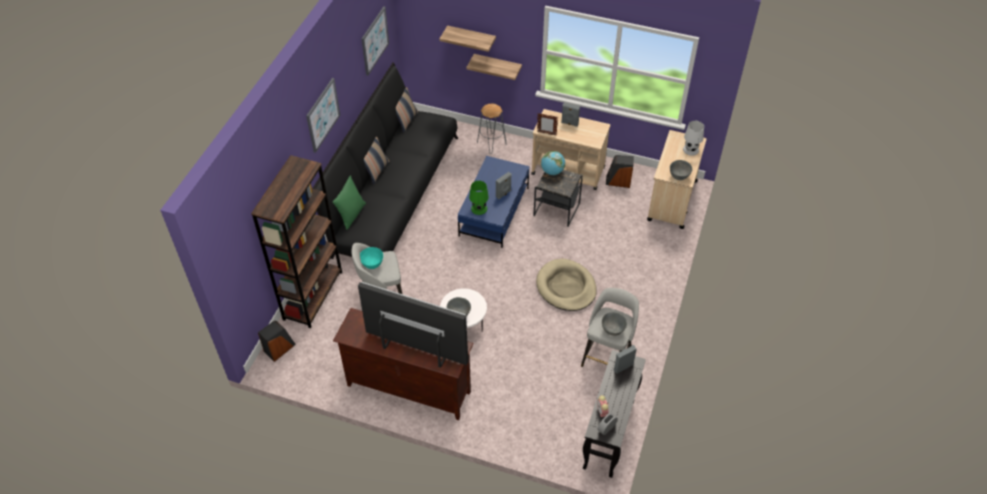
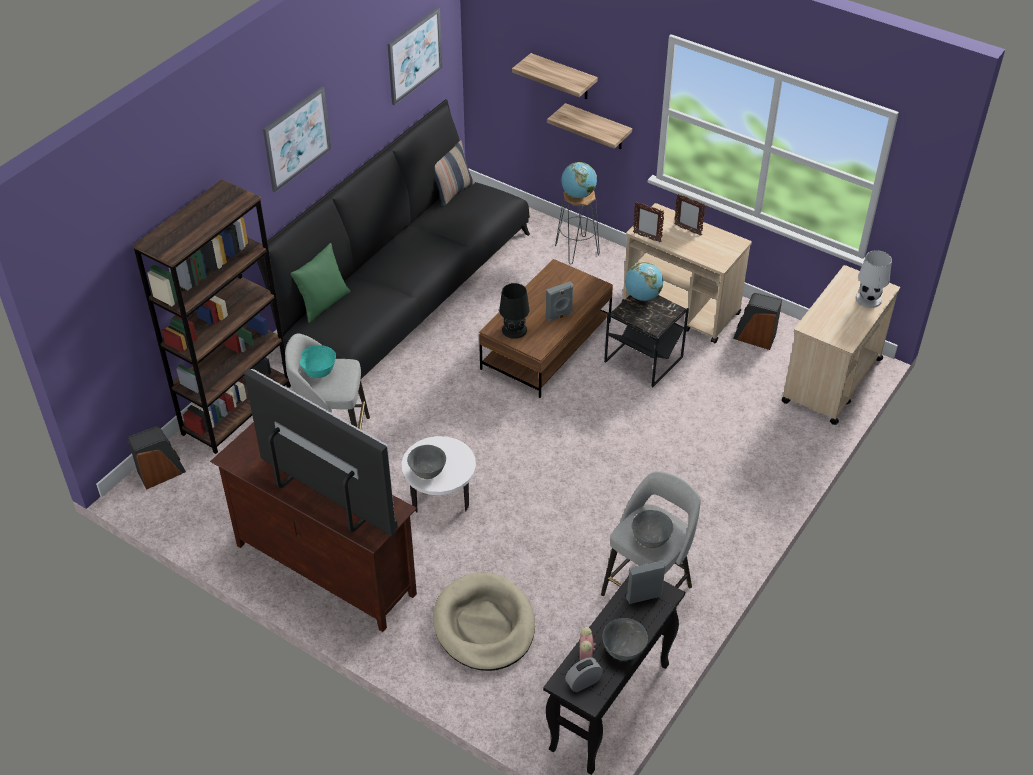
camera: 15 degrees right, 5 degrees down
(377, 171) = (383, 252): pillow -> none
(479, 209) = (514, 330): green table lamp -> black table lamp
(491, 110) = (578, 194): none -> globe
(494, 212) = (546, 345): blue coffee table -> brown coffee table
(566, 287) = (618, 474): beige dog bed -> beige dog bed (484, 625)
(569, 124) = (687, 230): grey speaker -> picture frame
(678, 176) = (835, 334): grey bowl -> grey bowl (623, 651)

